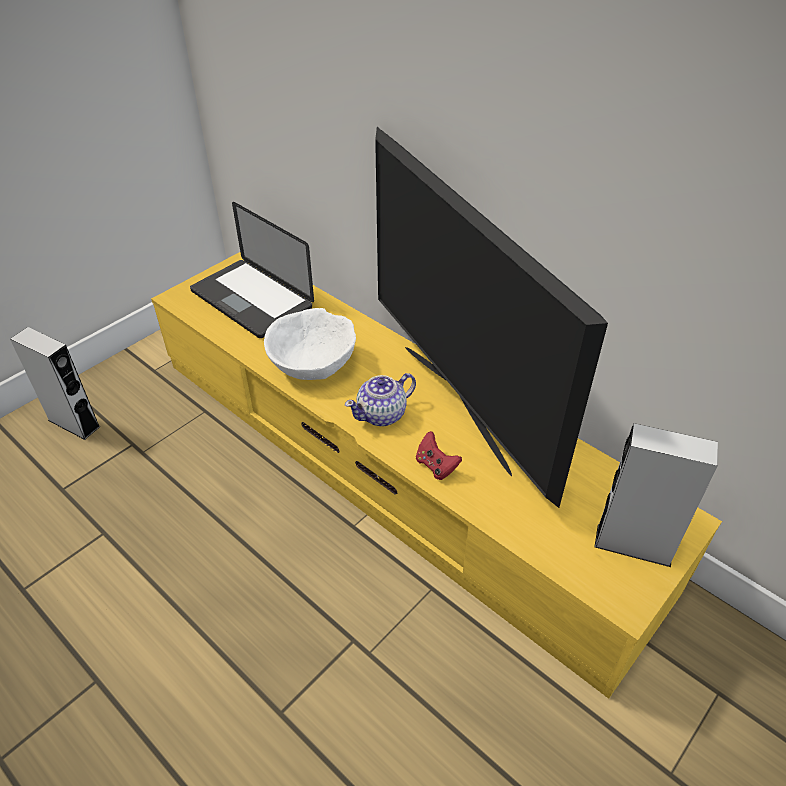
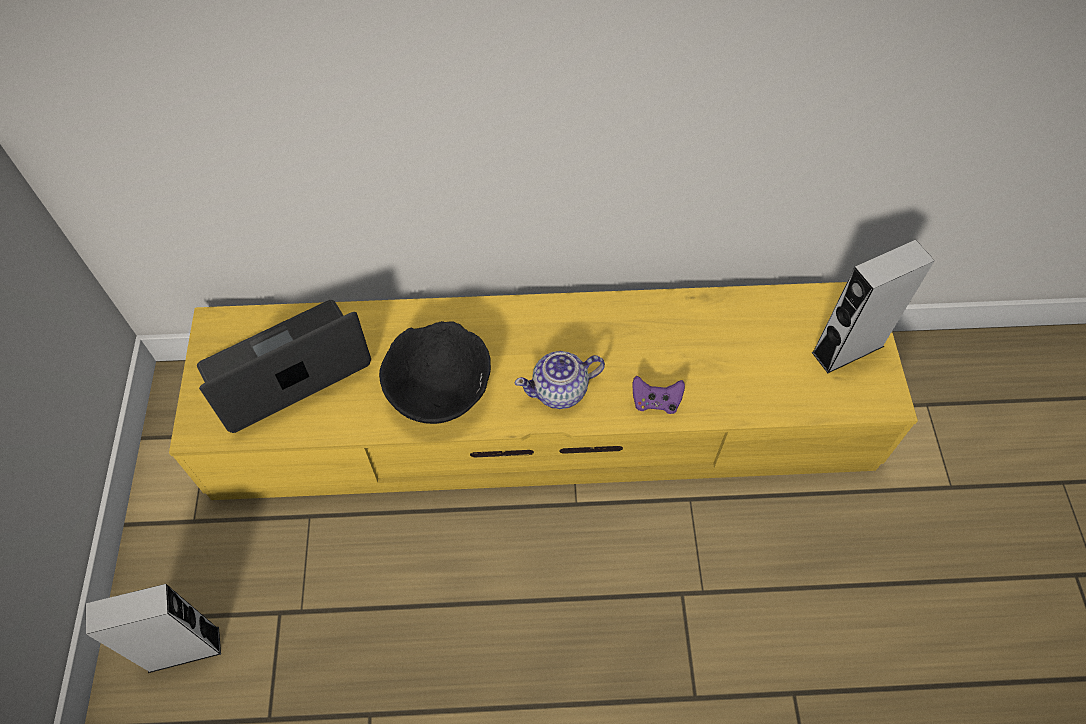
camera: 45 degrees left, 15 degrees up
(252, 299) = (286, 367): laptop -> laptop turned 150 degrees clockwise
(313, 364) = (440, 391): white bowl -> black bowl
(382, 414) = (560, 390): teapot -> teapot turned 60 degrees clockwise
(436, 466) = (655, 402): red game controller -> purple game controller
(456, 404) = (607, 330): television -> none

